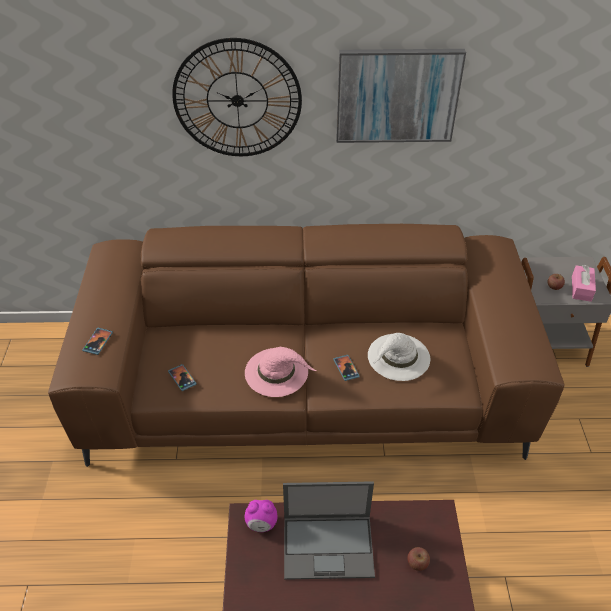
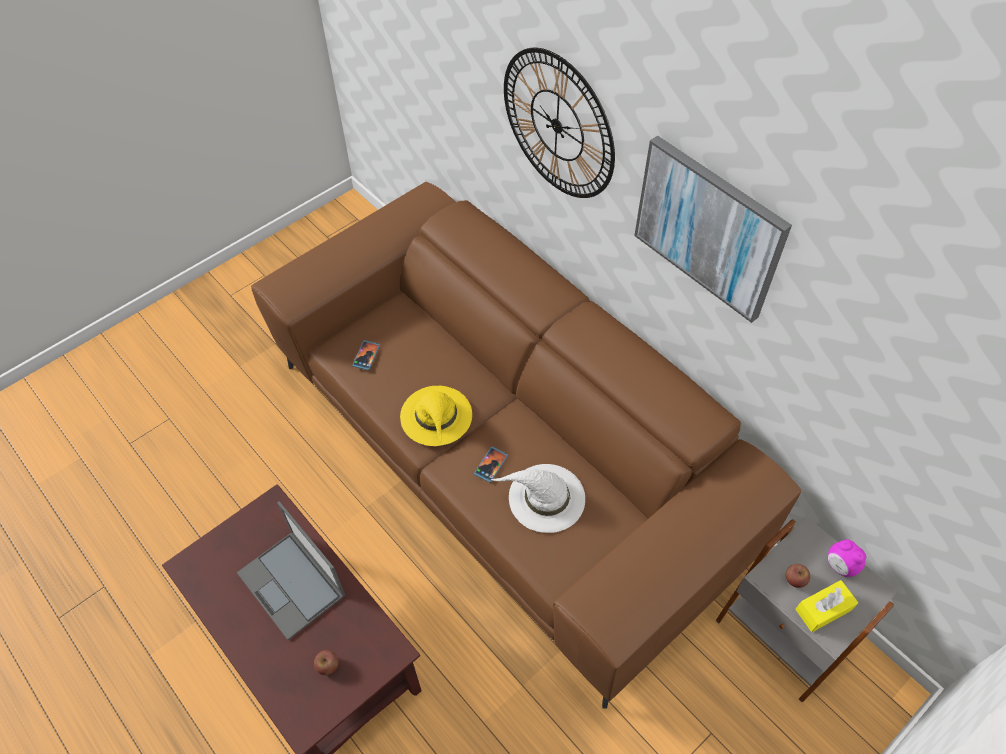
camera: 50 degrees right, 10 degrees up
(98, 342) = (319, 272): phone -> none
(261, 524) = (274, 521): alarm clock -> alarm clock (840, 566)
(277, 372) = (436, 416): pink hat -> yellow hat
(581, 288) = (823, 610): pink tissue box -> yellow tissue box

